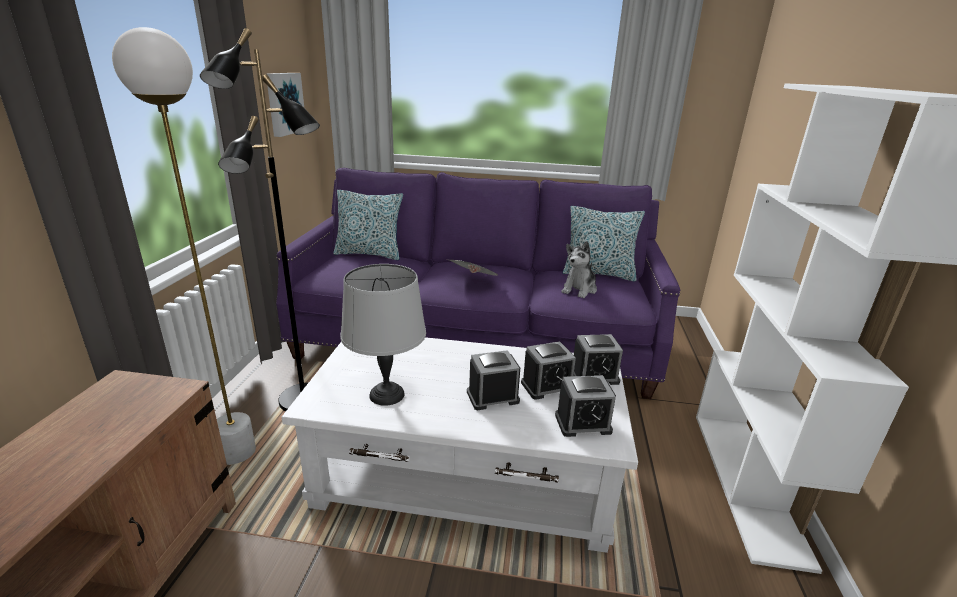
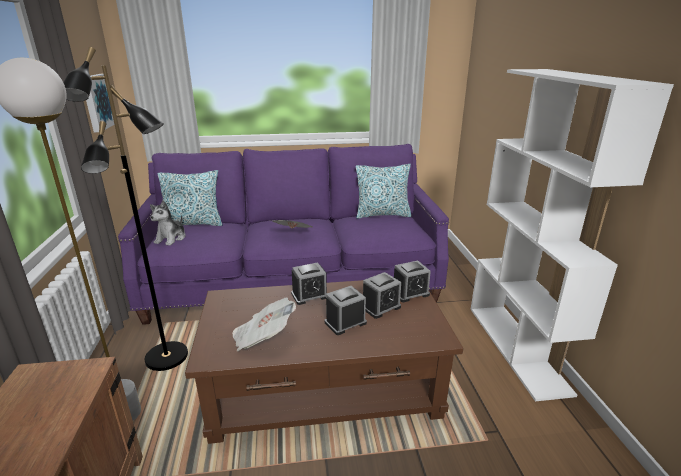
camera: 15 degrees left, 0 degrees up
(386, 395) = (263, 337): grey table lamp -> newspaper
(466, 475) = (325, 388): white coffee table -> brown coffee table
(579, 289) = (375, 229): plush toy -> plush toy (171, 238)
(583, 423) = (417, 329): alarm clock -> alarm clock (309, 295)

